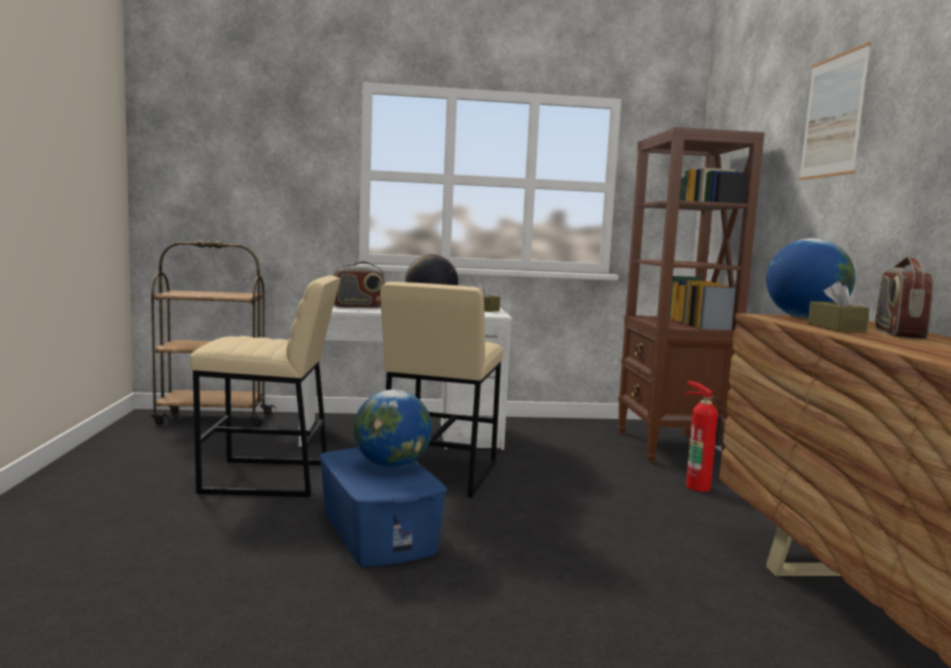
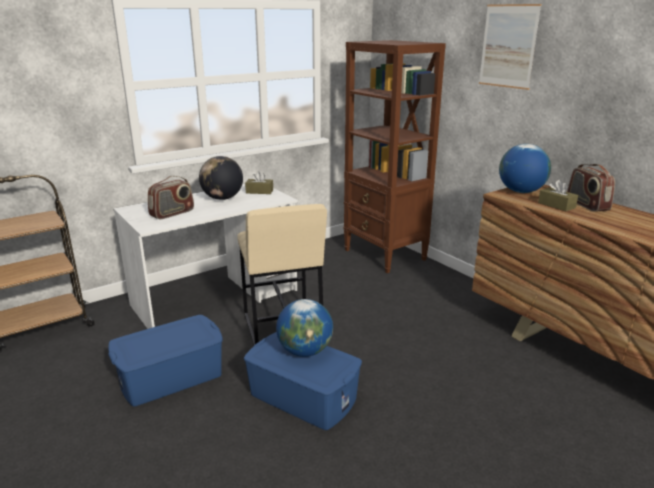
camera: 30 degrees left, 15 degrees up
(270, 478) = (171, 377): beige chair -> blue storage box
(698, 486) = (429, 285): fire extinguisher -> none

